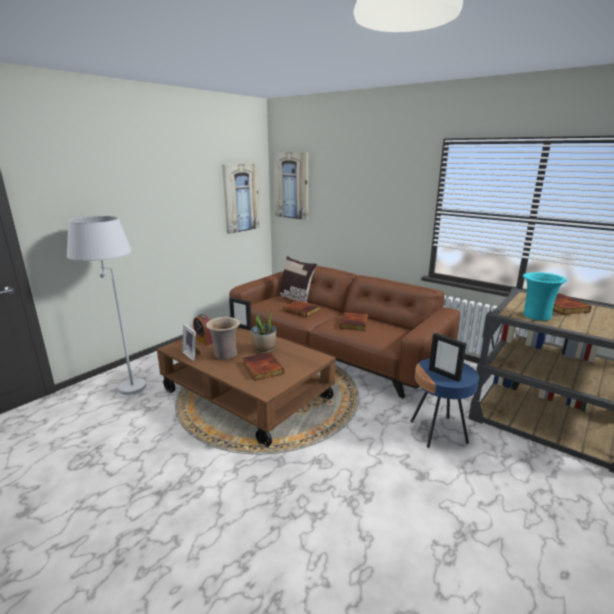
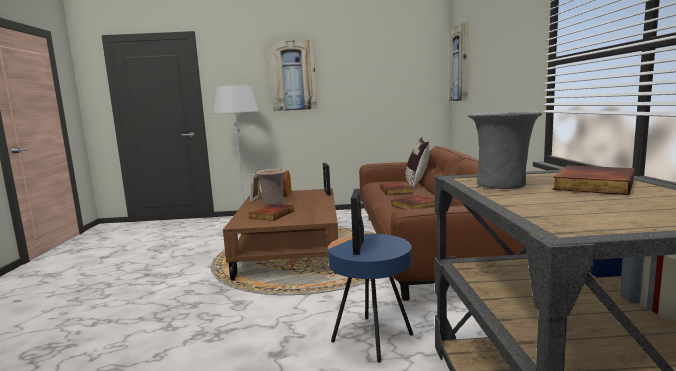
camera: 50 degrees right, 10 degrees down
(241, 198) = (406, 80): picture -> picture (293, 76)
(264, 350) = (303, 206): potted plant -> none
(535, 316) = (501, 185): turquoise vase -> grey vase

